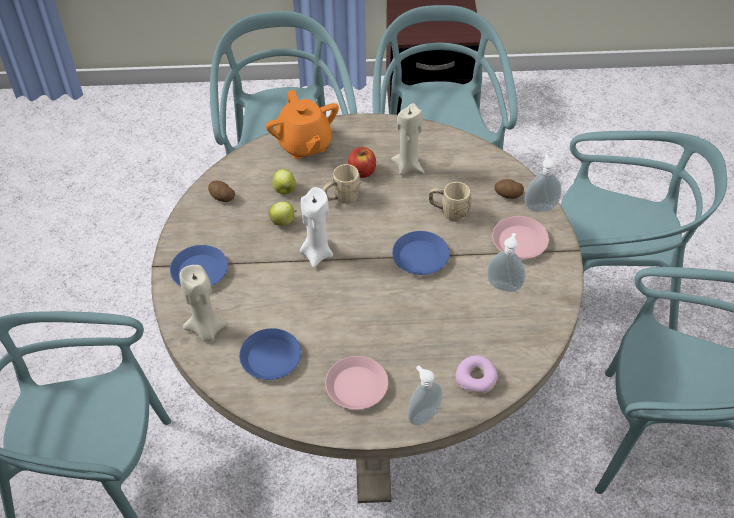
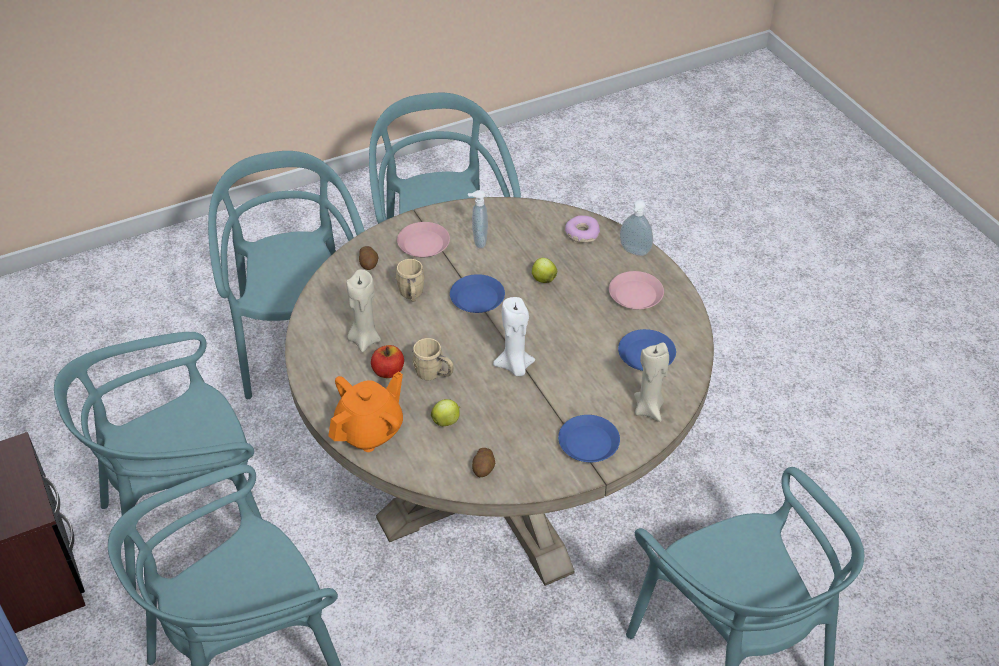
camera: 115 degrees left, 5 degrees down
(283, 221) = (489, 406): apple -> apple (543, 279)
(540, 207) = (373, 241): soap dispenser -> none

